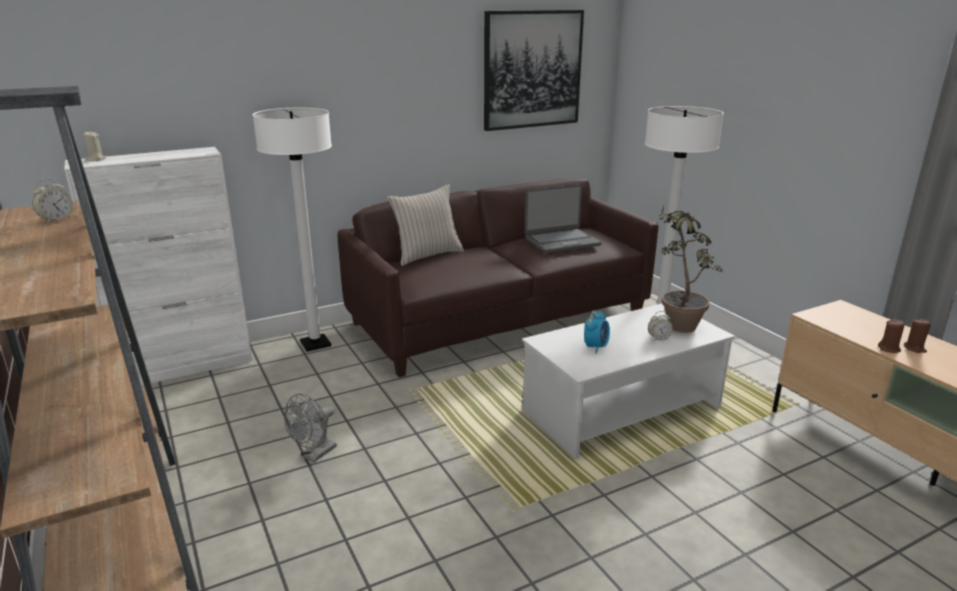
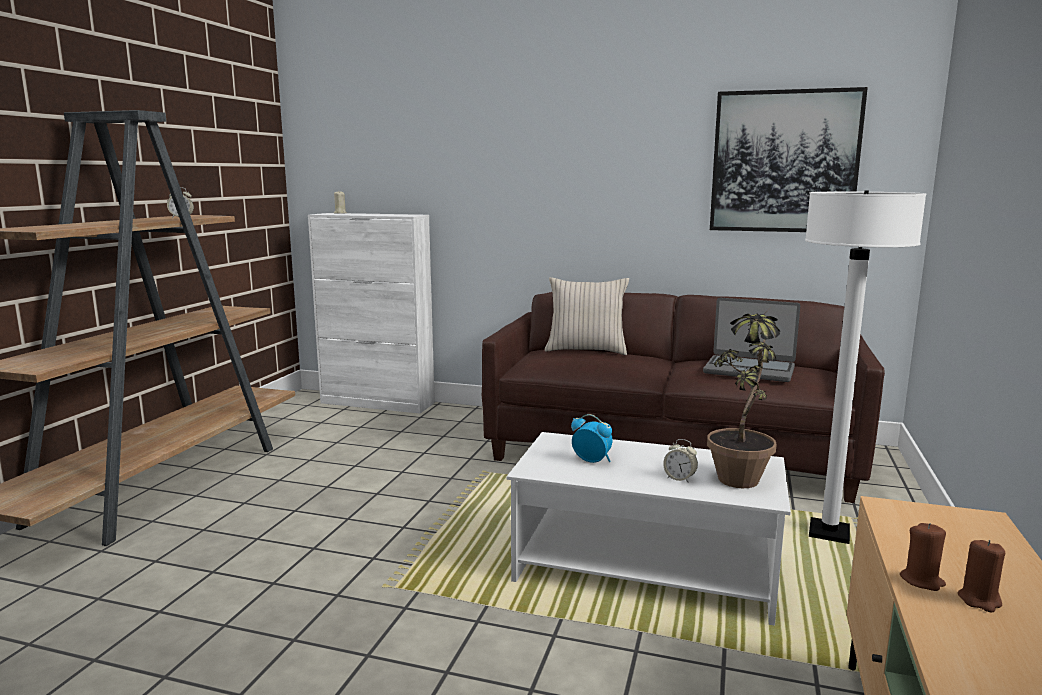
camera: 45 degrees right, 10 degrees down
(315, 344) = (480, 418): white floor lamp -> none
(315, 455) = (341, 482): grey fan -> none
(596, 347) = (592, 460): alarm clock -> alarm clock turned 135 degrees counterclockwise

